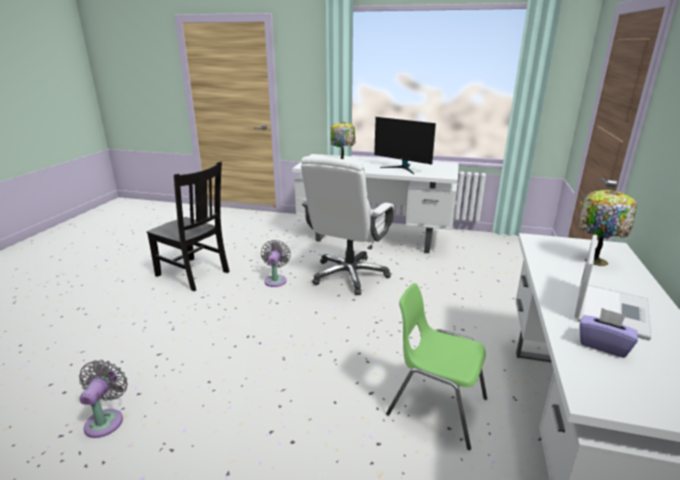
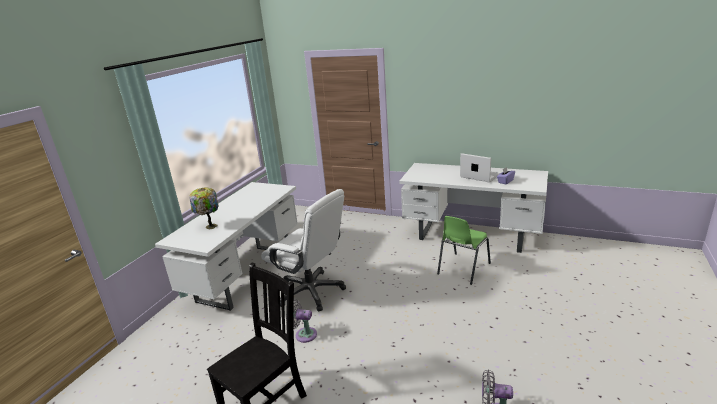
camera: 80 degrees left, 0 degrees up
(402, 168) = (252, 202): monitor -> none
(595, 260) = (434, 171): table lamp -> none

